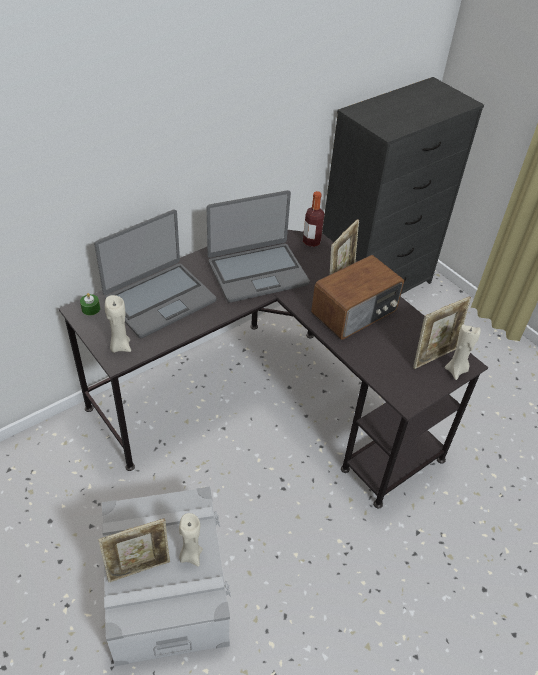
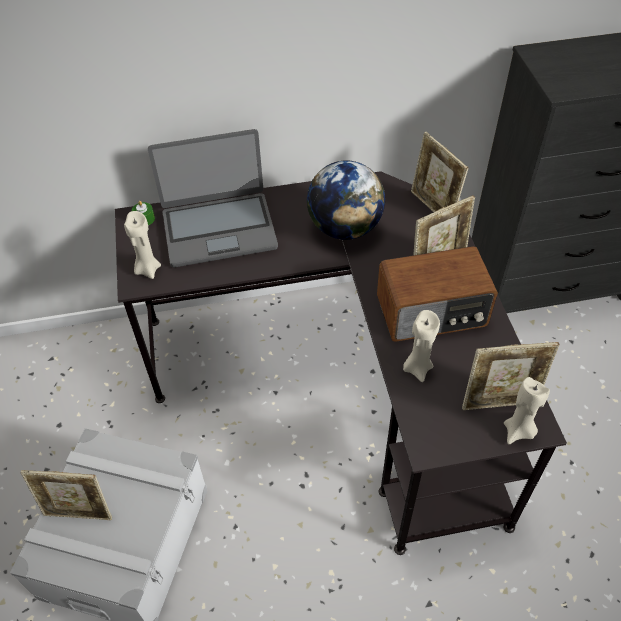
camera: 30 degrees right, 5 degrees up
(190, 554) = (135, 521): beige candle -> beige candle (417, 368)
(257, 272) = (345, 228): laptop -> globe
(311, 242) = (433, 208): bottle -> picture frame

